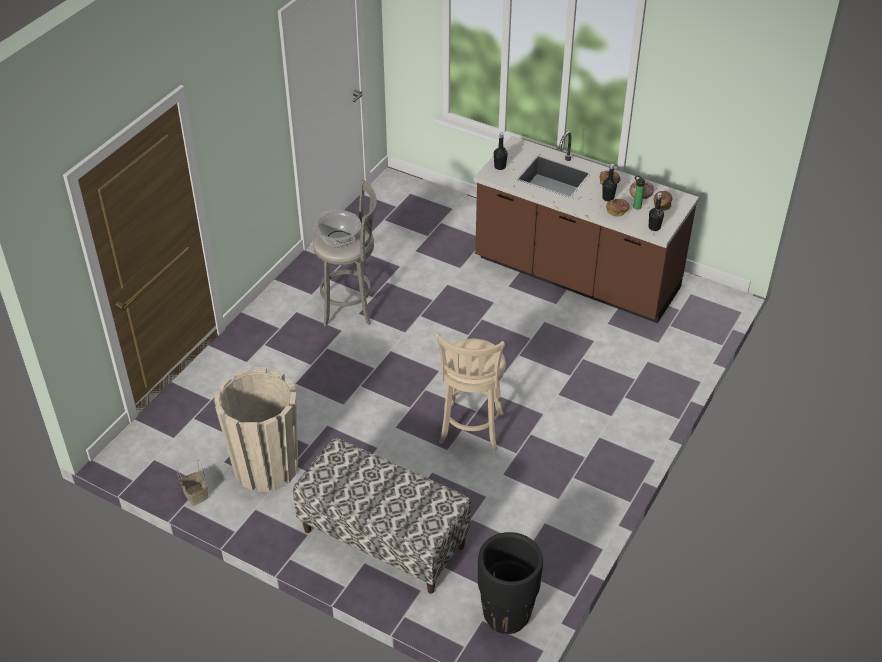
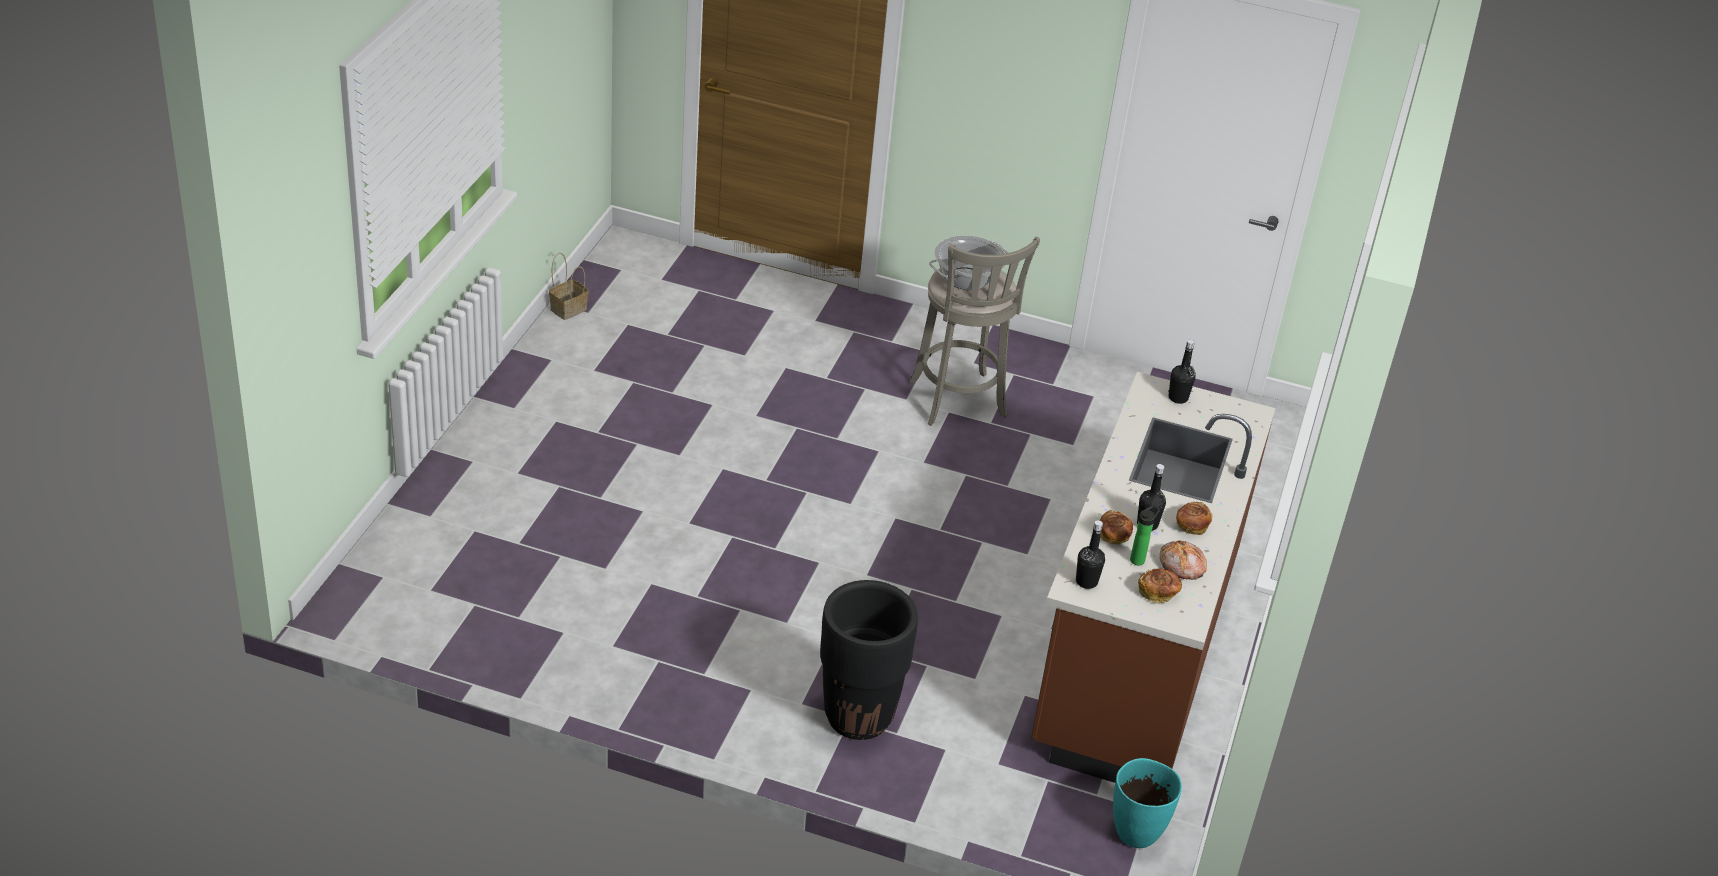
camera: 75 degrees right, 5 degrees down
(266, 466) = (625, 359): beige planter -> none
(383, 539) = (514, 474): bench -> none
(470, 431) = (731, 545): beige stool -> none
(507, 616) = (391, 600): black planter -> black planter (858, 717)
(705, 300) = (1136, 832): none -> turquoise vase

